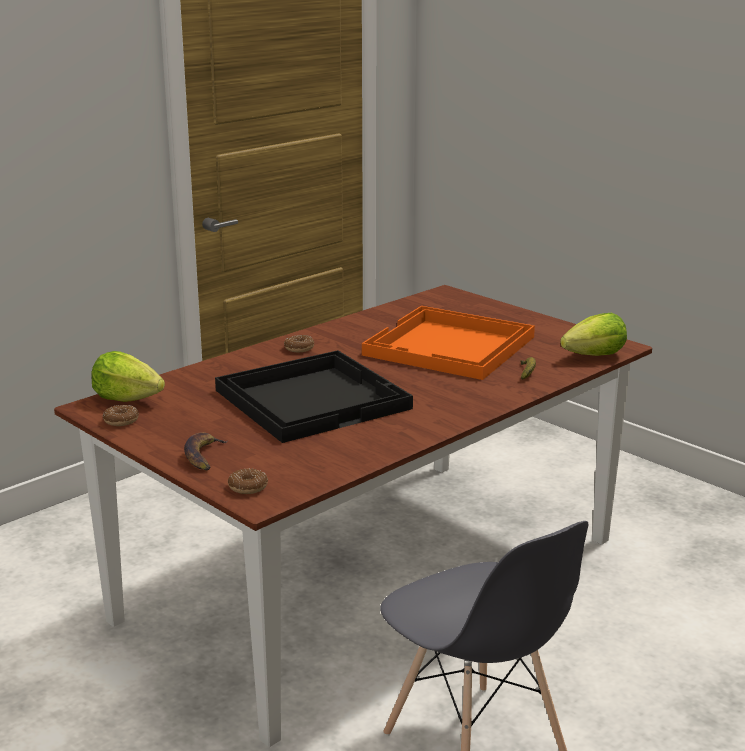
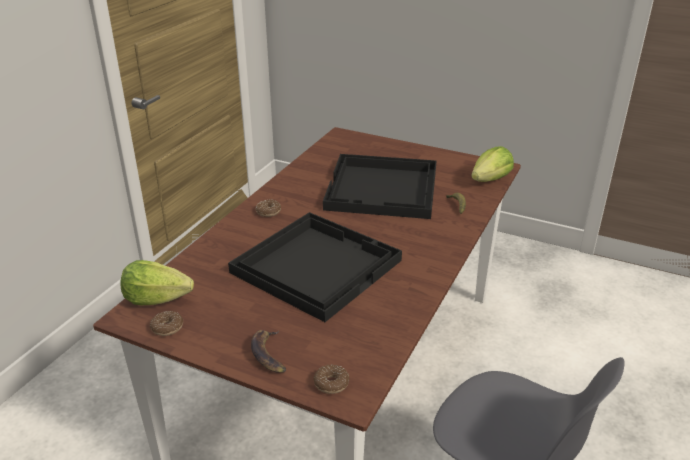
camera: 20 degrees left, 10 degrees up
(450, 347) = (383, 189): orange tray -> black tray

